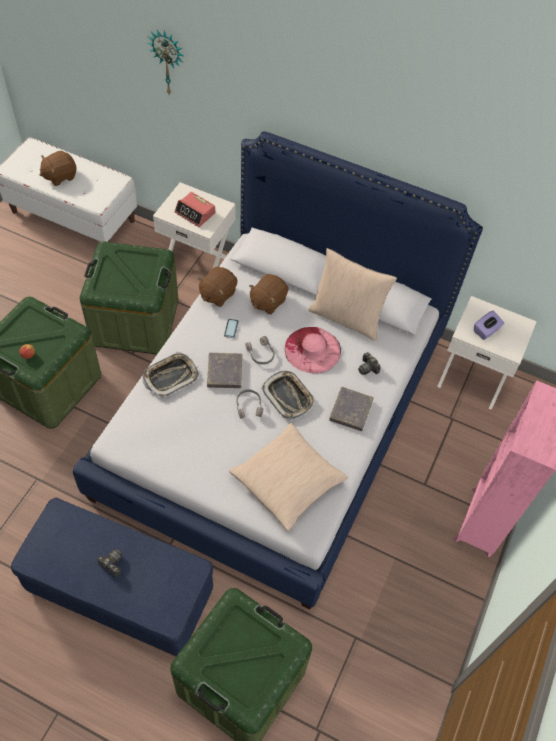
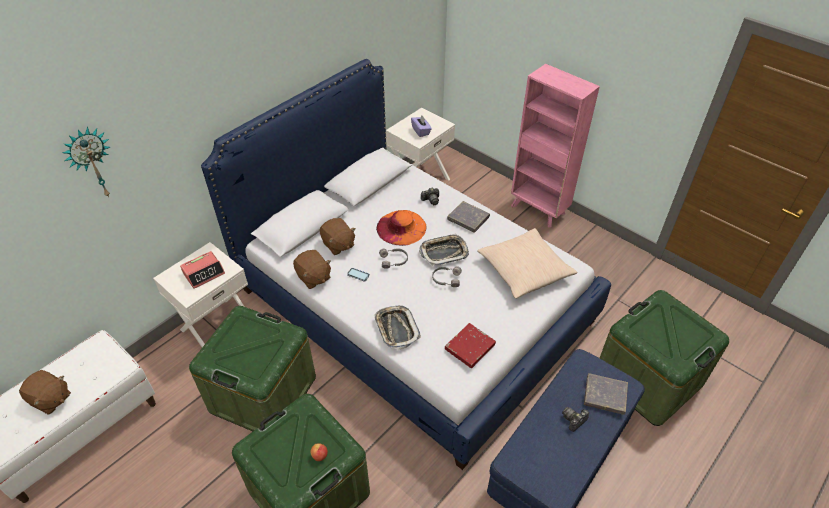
camera: 70 degrees left, 10 degrees down
(60, 176) = (50, 399): brown plush toy -> brown plush toy turned 45 degrees counterclockwise
(162, 443) = (470, 347): none -> red book
(224, 372) = (405, 288): grey book -> grey book (605, 395)
(312, 349) = (401, 227): pink hat -> orange hat
(347, 317) = (376, 200): beige pillow -> none

